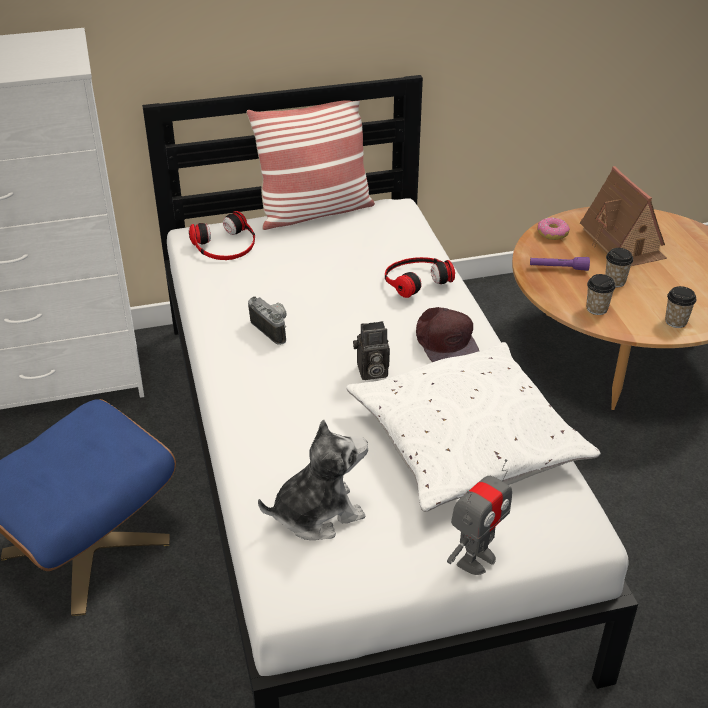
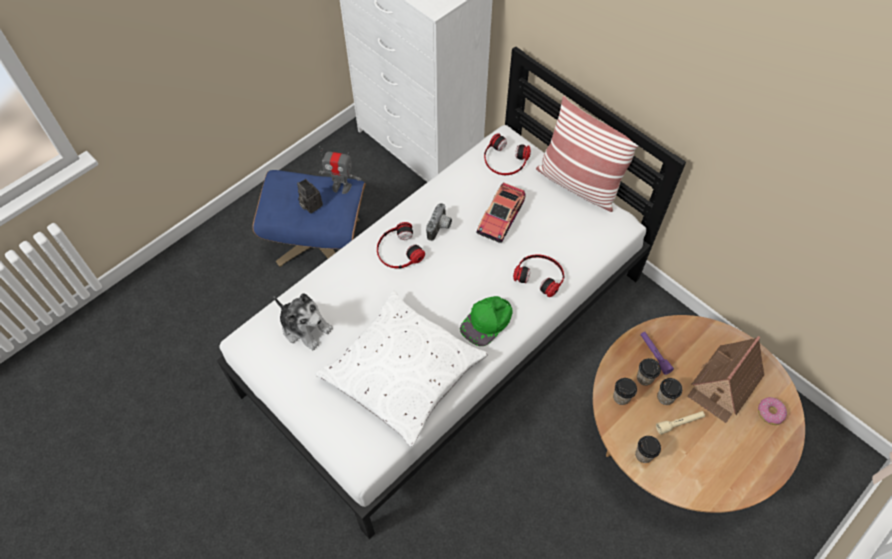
camera: 60 degrees right, 20 degrees up
(273, 375) = (398, 251): none -> headphones
(305, 277) = (500, 217): none -> toy car
(371, 372) = (432, 296): camera -> camera (310, 205)
(446, 342) = (487, 322): brown cap -> green cap
(476, 559) = (310, 416): toy robot -> toy robot (341, 187)
(552, 234) = (697, 333): donut -> donut (770, 413)
(583, 285) = (644, 378): none -> cup
(651, 285) = (679, 423): none -> beige flashlight

